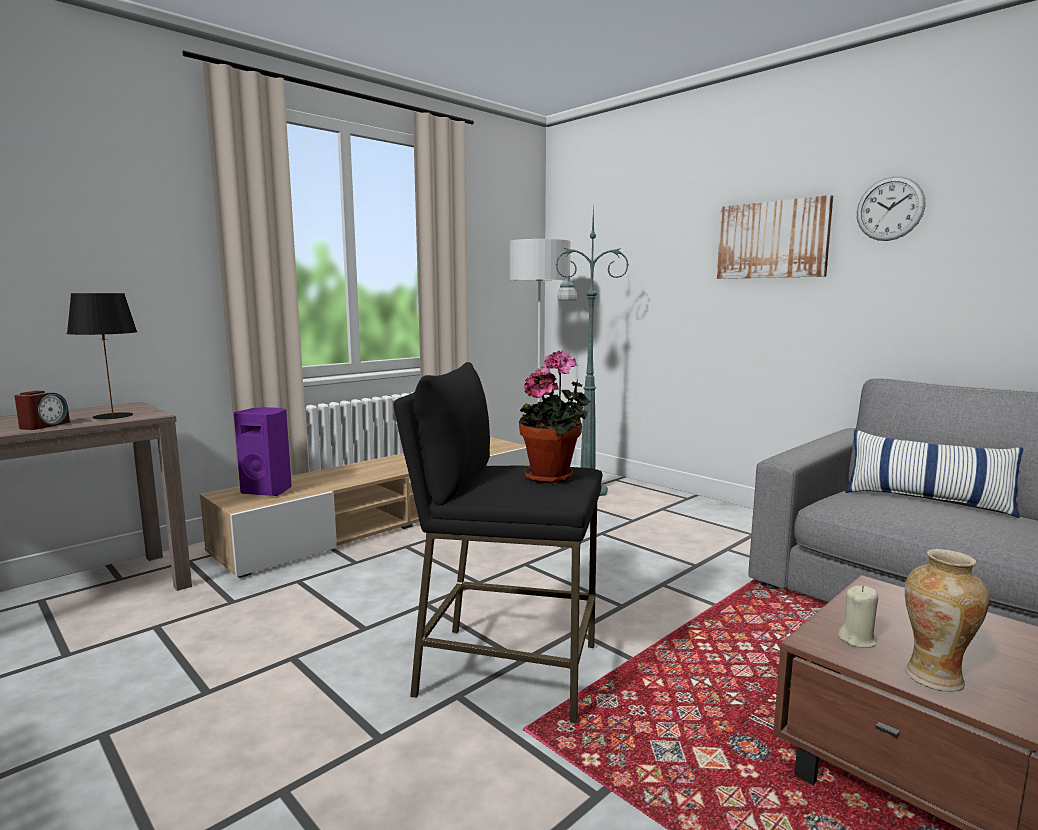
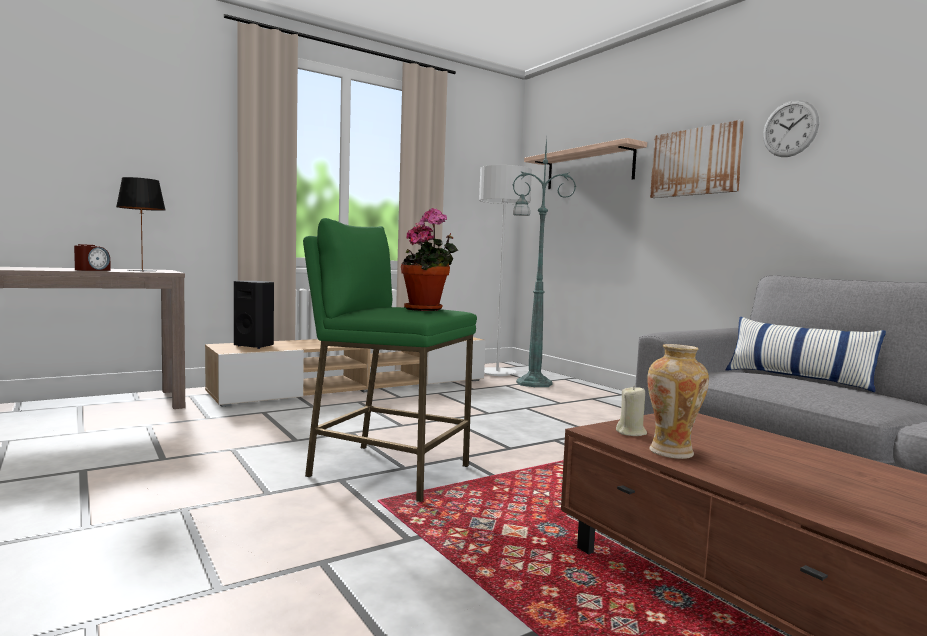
camera: 10 degrees right, 5 degrees down
(268, 491) = (255, 346): purple speaker -> black speaker
(506, 670) = (388, 471): black stool -> green stool
(635, 239) = (589, 168): none -> shelf

